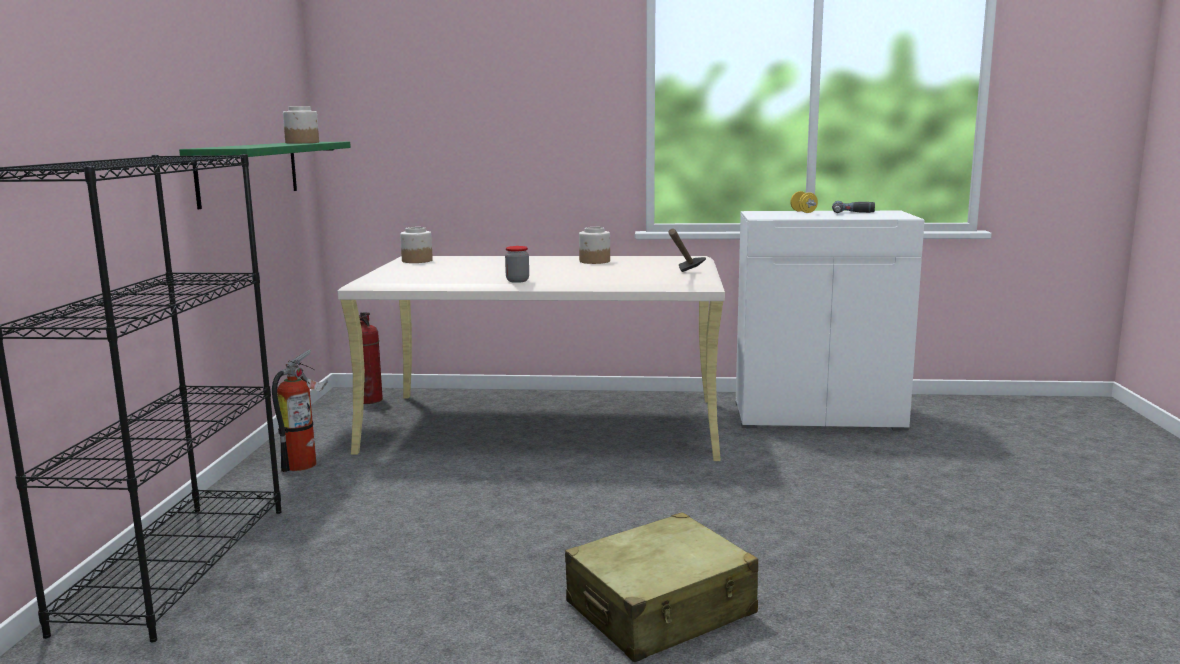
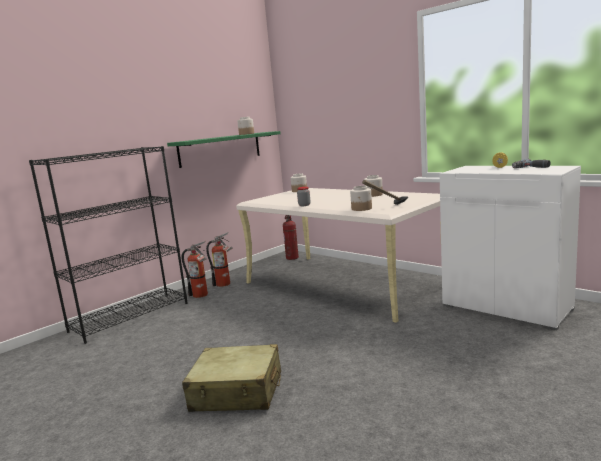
camera: 40 degrees right, 0 degrees up
(288, 492) = (202, 295): none -> fire extinguisher
(645, 280) = (361, 209): none -> jar

